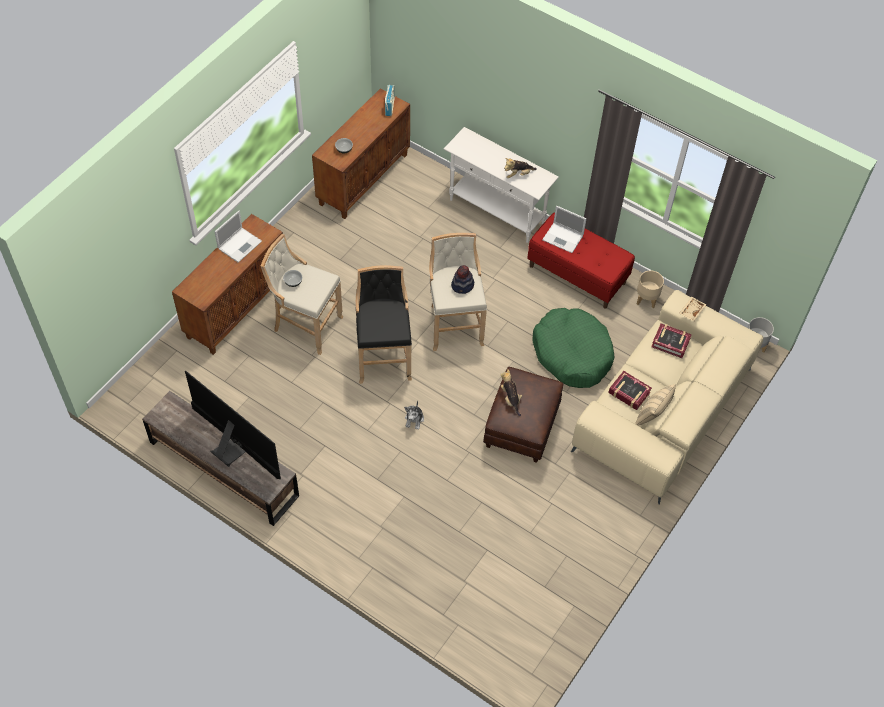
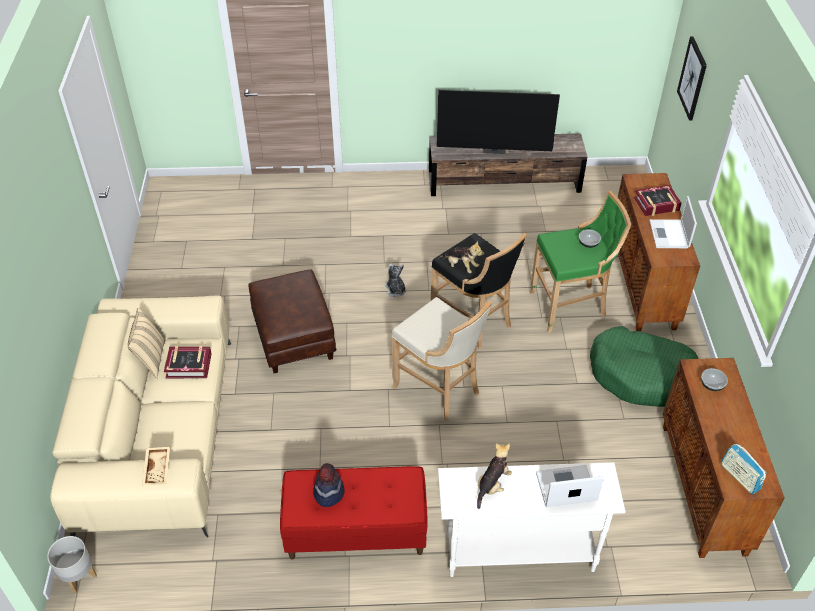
camera: 145 degrees right, 10 degrees down
(112, 266) = (692, 78): none -> picture
(305, 325) = (570, 306): beige stool -> green stool
(462, 285) = (432, 331): hat -> hat (328, 493)
(510, 399) = (304, 293): plush toy -> plush toy (461, 266)
(563, 238) = (385, 493): laptop -> laptop (565, 487)
(572, 353) = (294, 434): green dog bed -> green dog bed (641, 375)
(646, 299) = (249, 554): beige planter -> none
(670, 342) = (171, 444): book -> book (656, 204)

